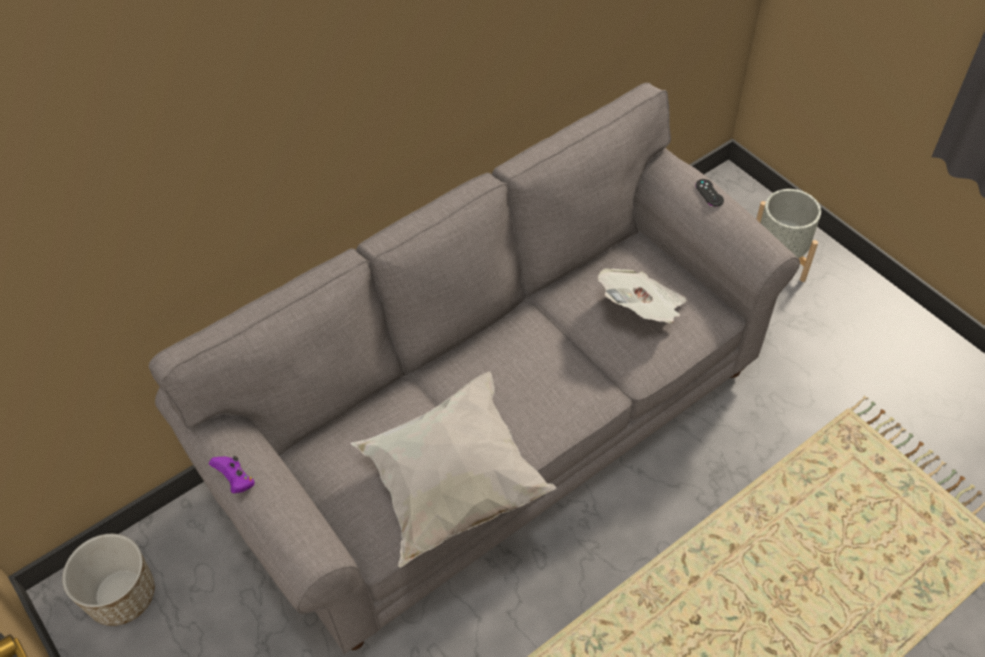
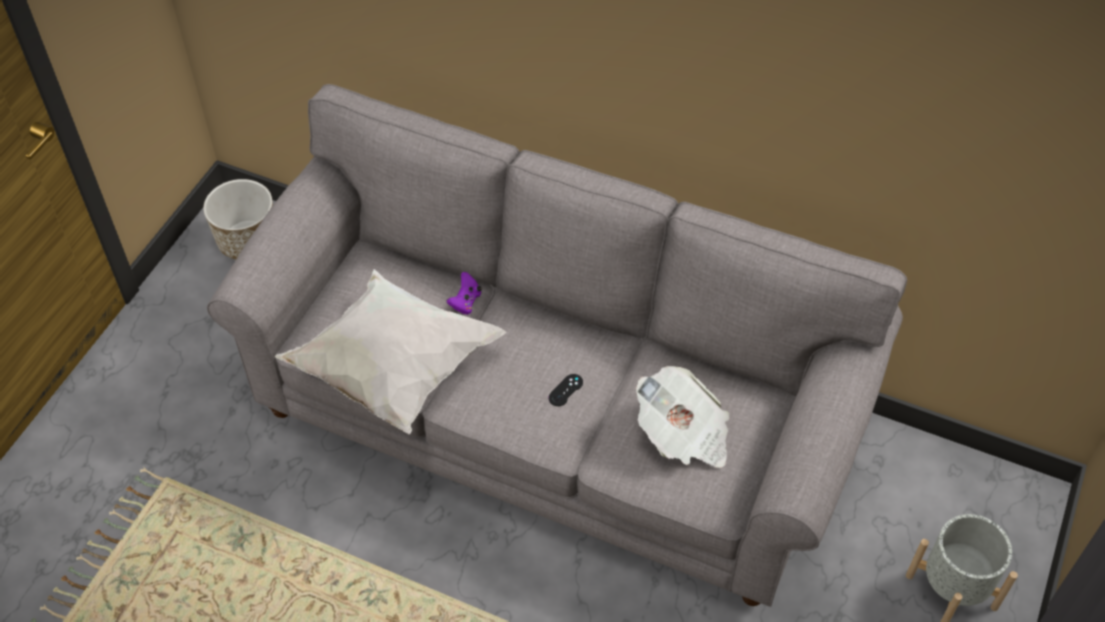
camera: 60 degrees right, 0 degrees up
(236, 480) = (281, 206): purple game controller -> purple game controller (465, 302)
(709, 193) = (835, 410): black game controller -> black game controller (565, 390)

